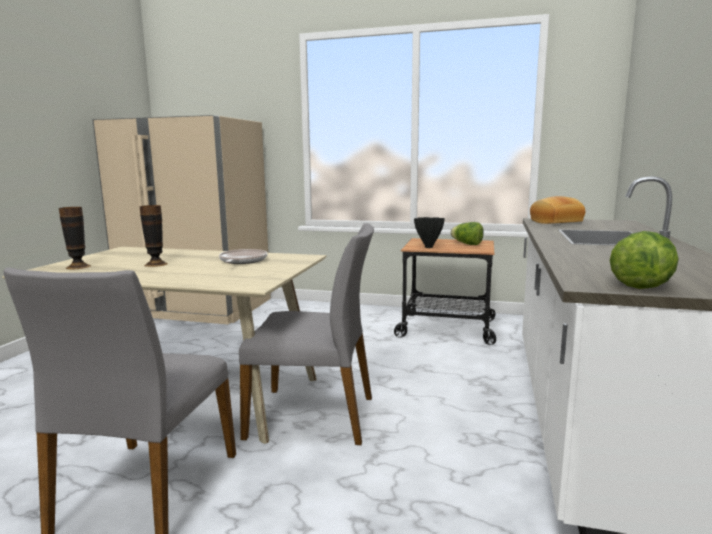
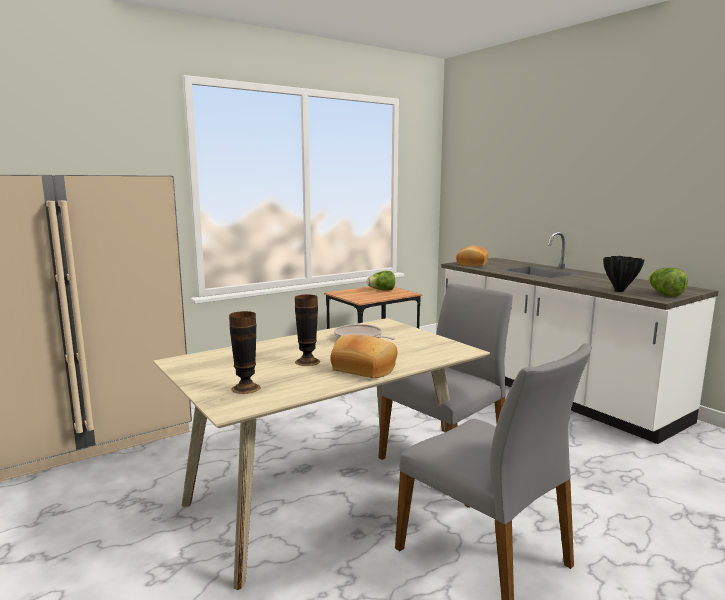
camera: 50 degrees left, 0 degrees up
(154, 276) = (365, 368): none -> bread
(428, 247) = (369, 298): black vase -> black vase (619, 291)

